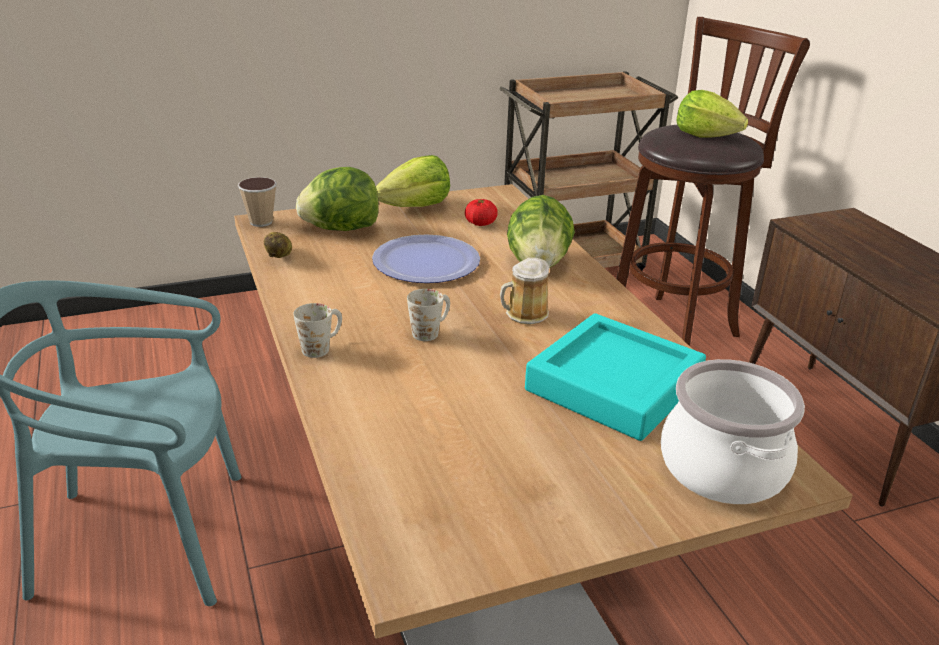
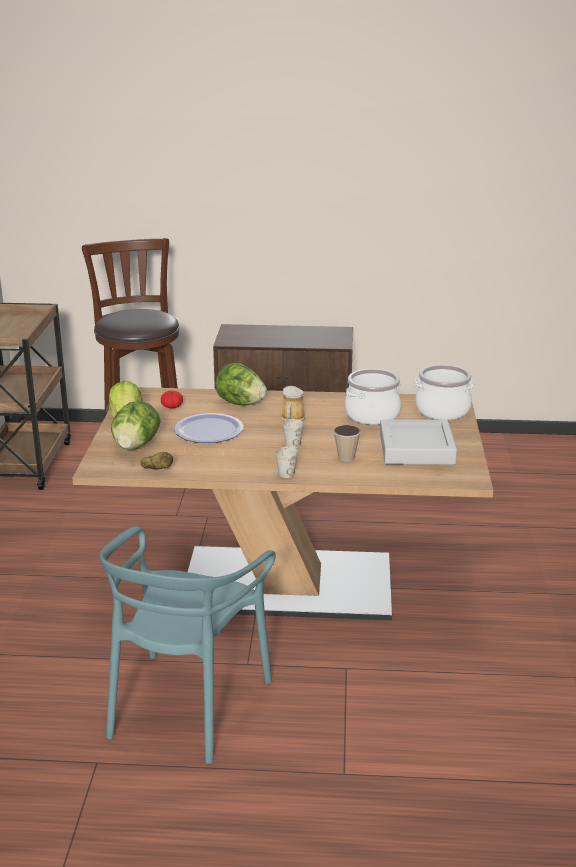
camera: 65 degrees left, 5 degrees down
(261, 222) = (96, 469): cup -> cup (346, 457)
(506, 467) = (416, 449): none -> grey tray
(614, 385) = (372, 415): turquoise tray -> cooking pot
(705, 135) = (137, 316): lettuce -> none

